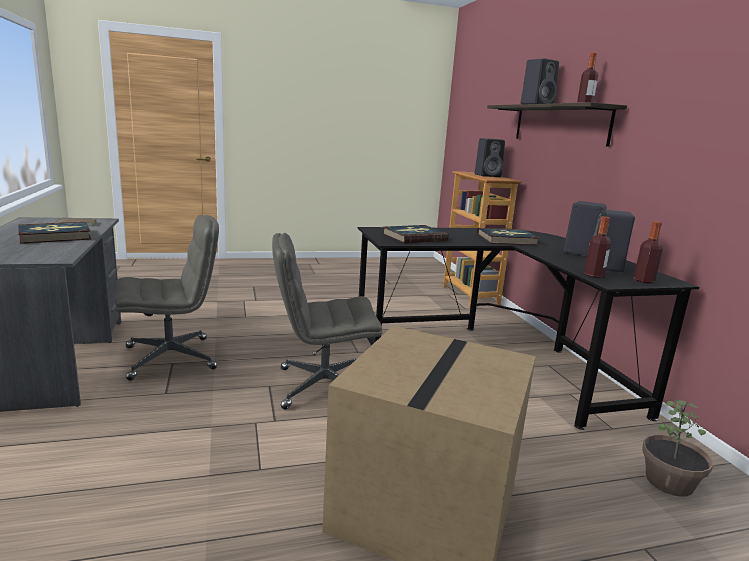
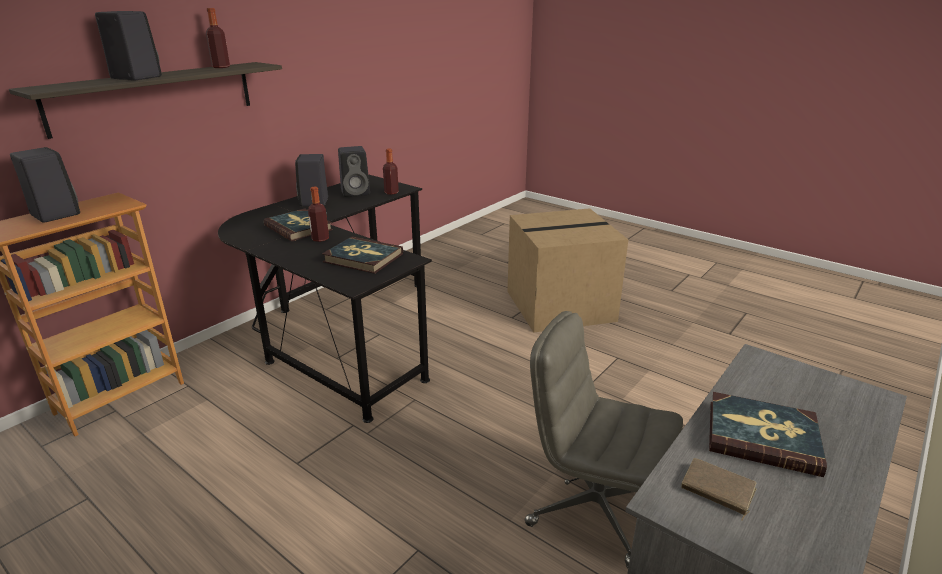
camera: 125 degrees left, 10 degrees up
(322, 387) = (504, 384): grey office chair -> none
(643, 281) = (381, 183): bottle -> bottle (320, 239)
(669, 482) = (445, 261): potted plant -> none

